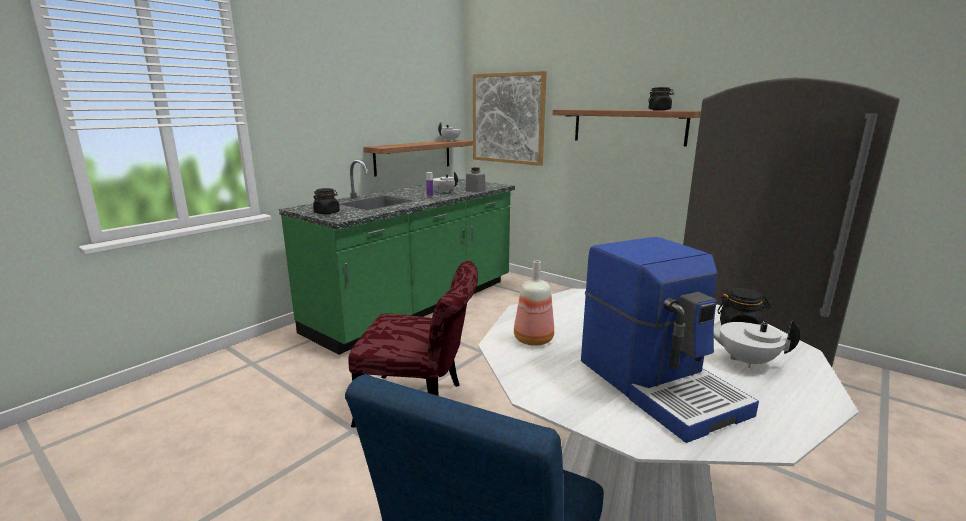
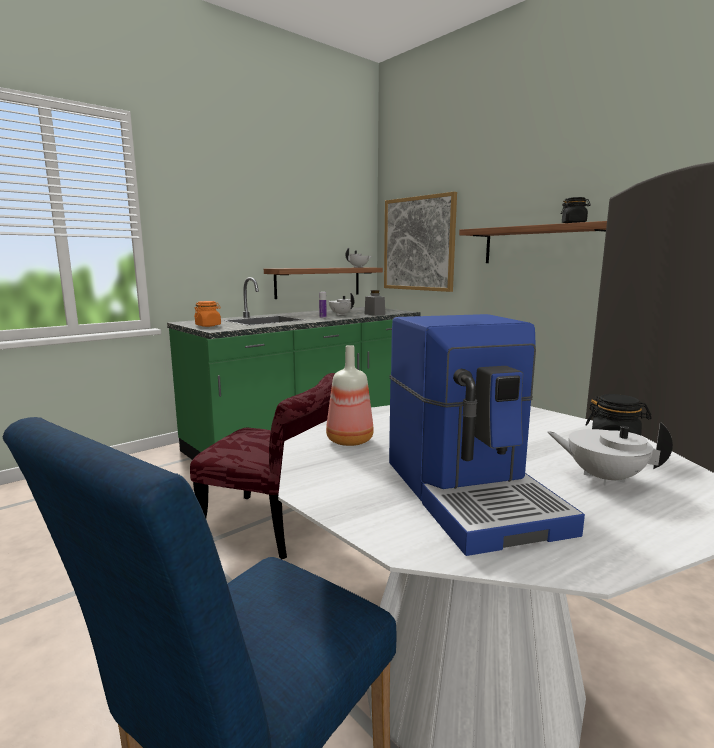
camera: 10 degrees right, 5 degrees down
(327, 213) = (208, 325): black jar -> orange jar

